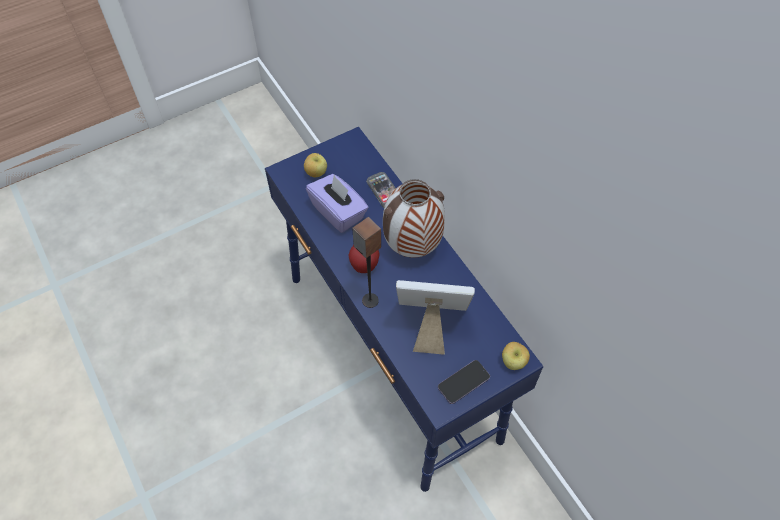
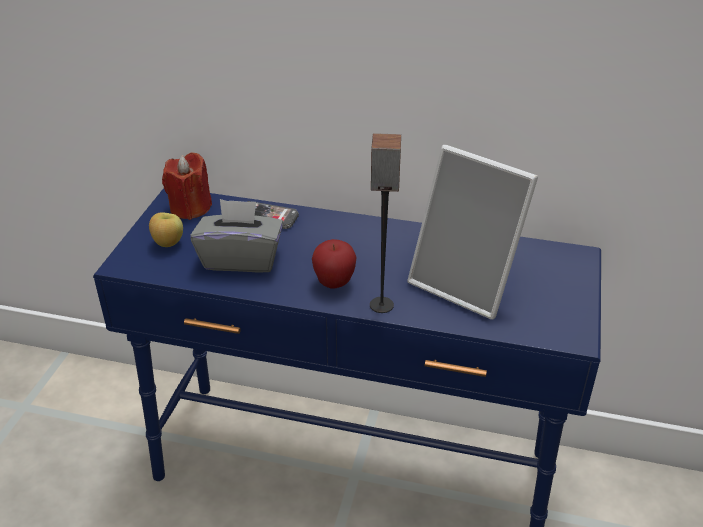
camera: 45 degrees left, 20 degrees down
(338, 212) = (241, 259): purple tissue box -> grey tissue box
(353, 154) = (190, 208): none -> red candle
(412, 248) = (360, 241): vase -> none
(430, 325) = (467, 284): picture frame -> picture frame turned 105 degrees counterclockwise
(463, 382) = (563, 304): phone -> none
(513, 362) = (576, 261): apple -> none

